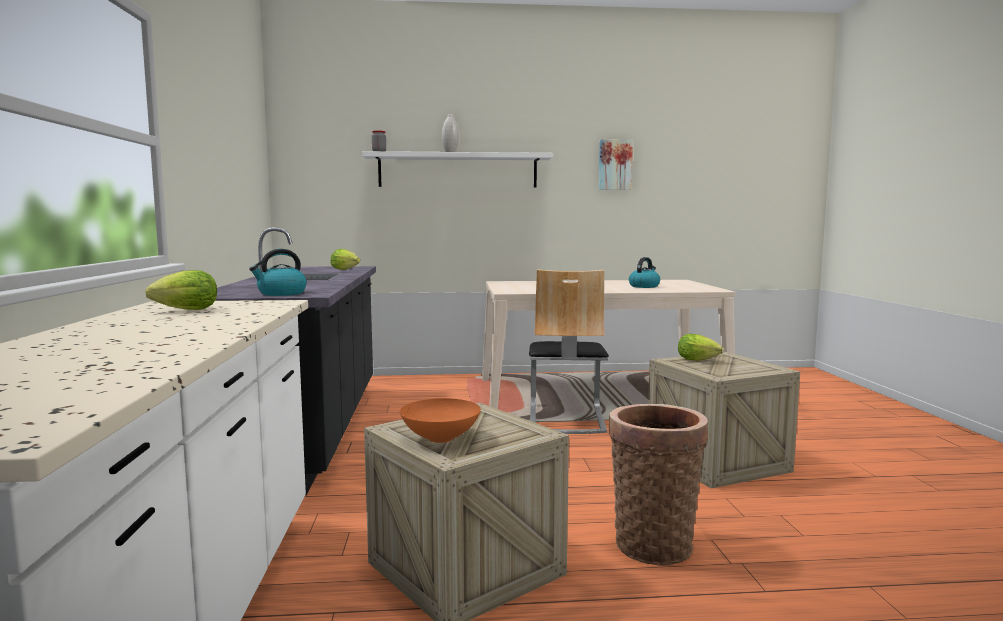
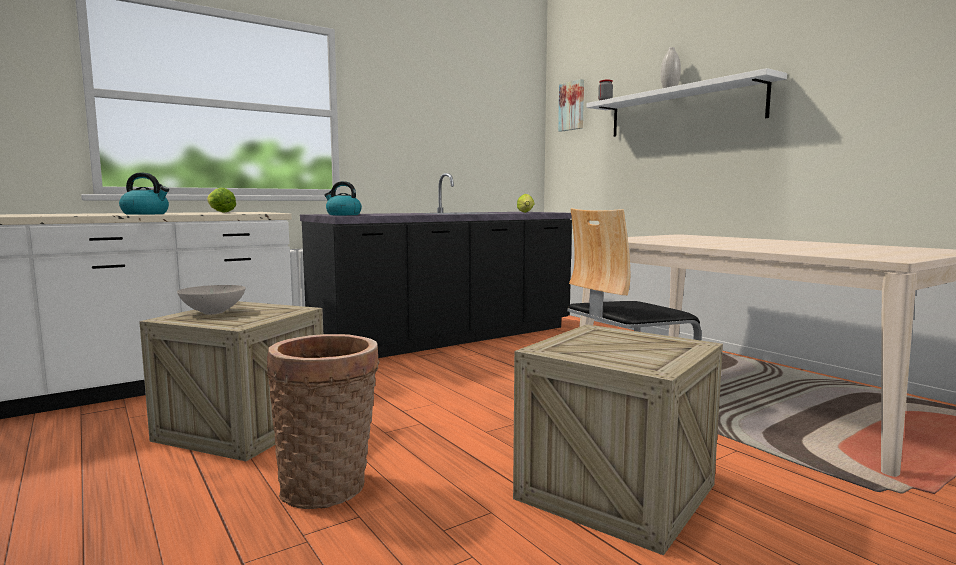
camera: 60 degrees right, 0 degrees up
(440, 438) = (214, 312): orange bowl -> white bowl
(615, 165) = (891, 67): picture -> picture (572, 106)
(644, 286) = (812, 248): kettle -> kettle (146, 214)
(699, 360) = (624, 338): lettuce -> none

